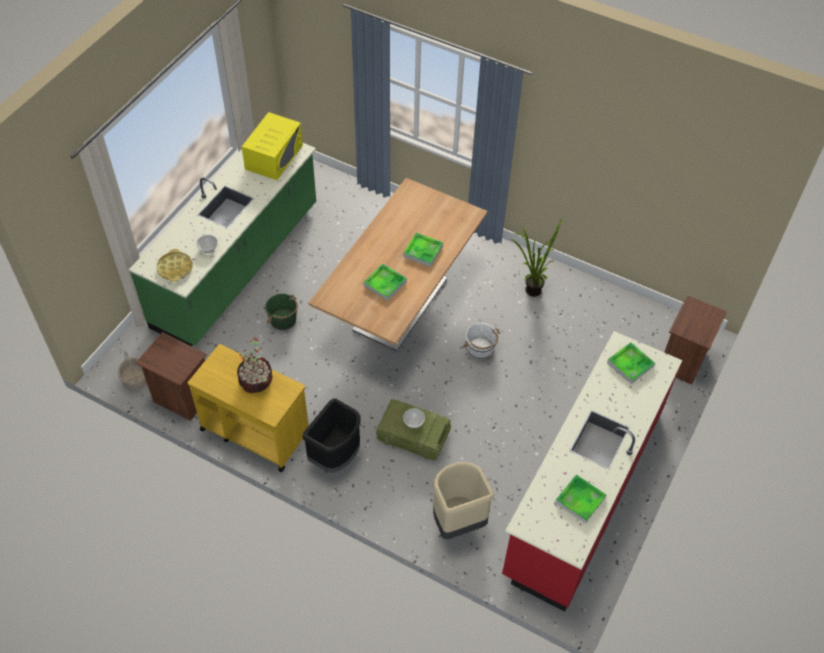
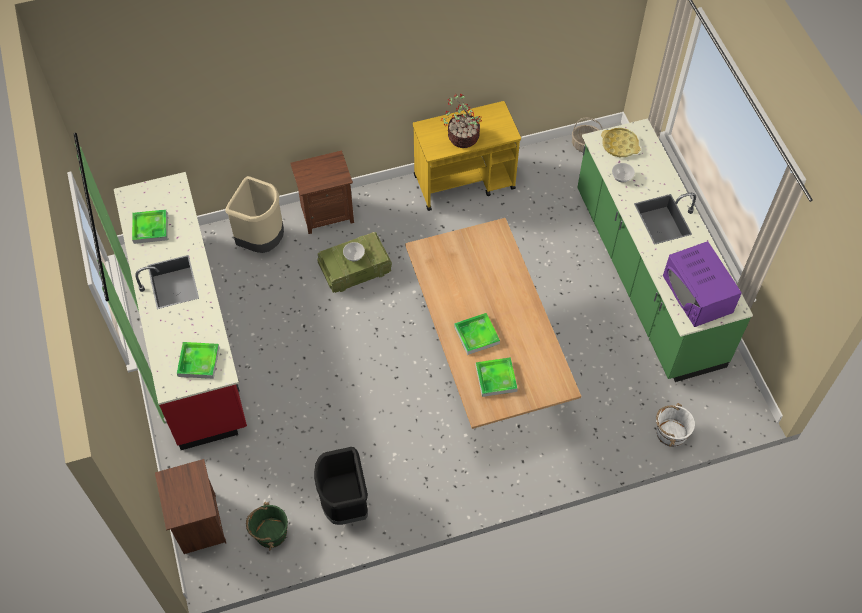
camera: 135 degrees right, 5 degrees up
(182, 398) = (540, 160): brown nightstand -> brown nightstand (326, 213)
(274, 157) = (697, 294): yellow microwave -> purple microwave
(283, 320) = (553, 268): green bucket -> green bucket (270, 533)
(336, 455) = (392, 213): black trash can -> black trash can (344, 503)
(385, 283) = (470, 281): tray -> tray (496, 378)
(480, 349) = (379, 379): white bucket -> white bucket (670, 433)
(529, 289) = (398, 475): potted plant -> none

